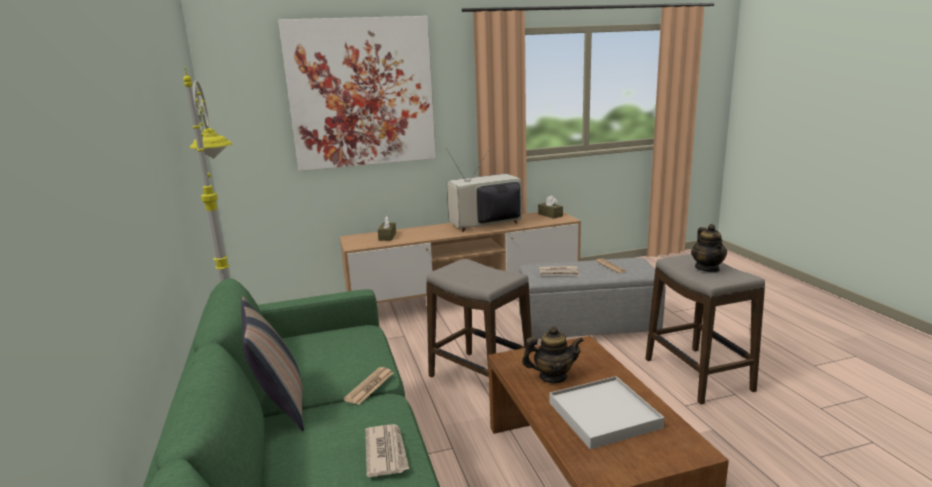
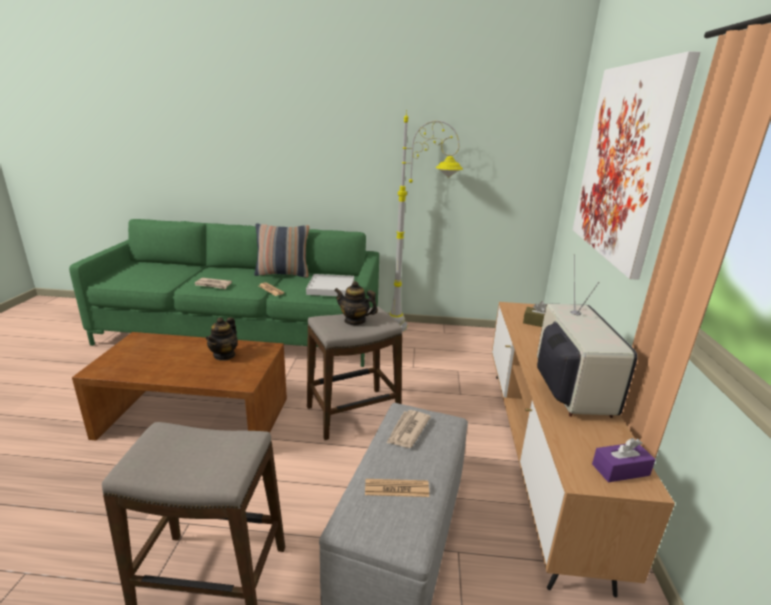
camera: 110 degrees right, 5 degrees up
(550, 215) = (620, 470): brown tissue box -> purple tissue box
(604, 415) = (165, 357): white tray -> white tray (331, 288)
(707, 268) = (192, 454): teapot -> teapot (355, 321)

